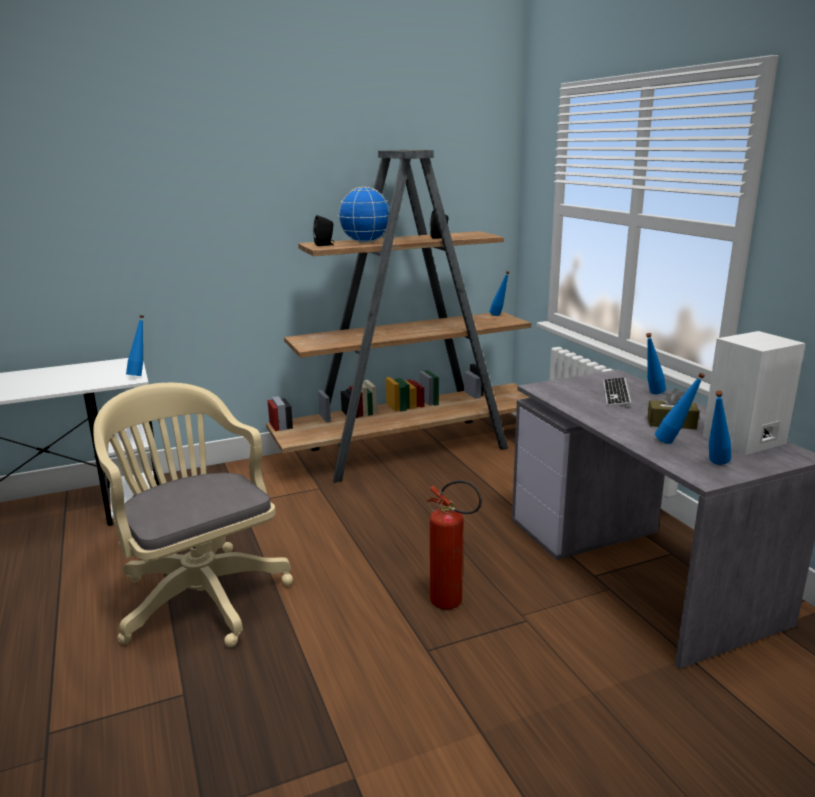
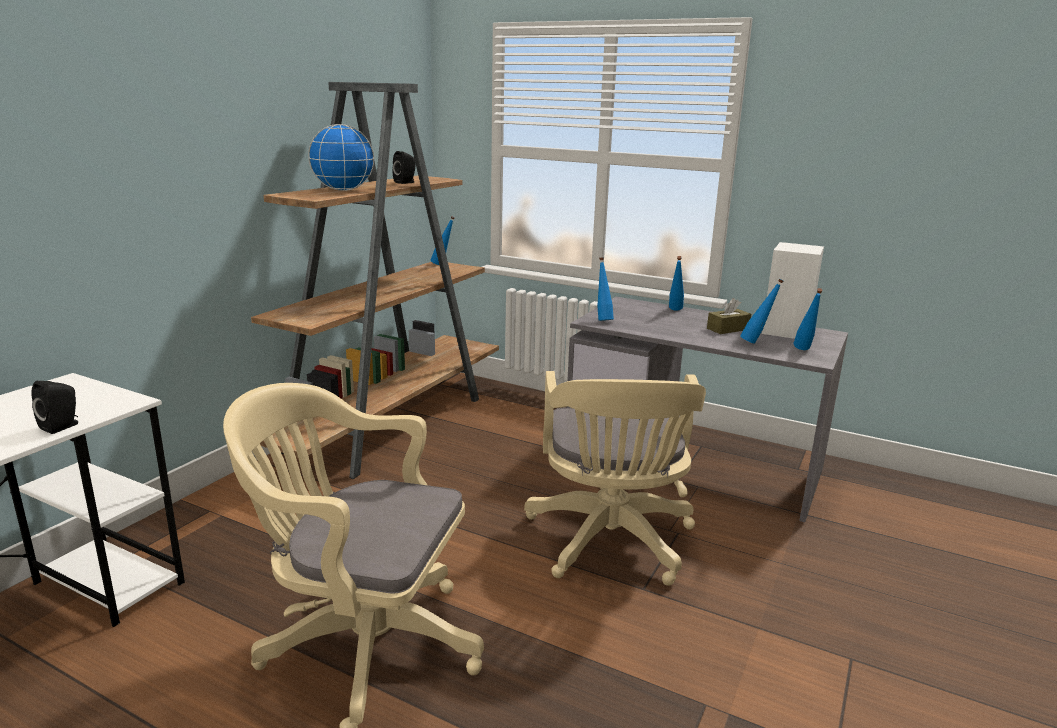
camera: 40 degrees left, 0 degrees up
(140, 375) = (129, 394): blue bottle -> blue bottle (602, 319)
(325, 245) = (307, 195): black speaker -> black speaker (62, 426)
(452, 603) = (611, 544): fire extinguisher -> beige office chair
(616, 394) = (652, 315): keyboard -> none

